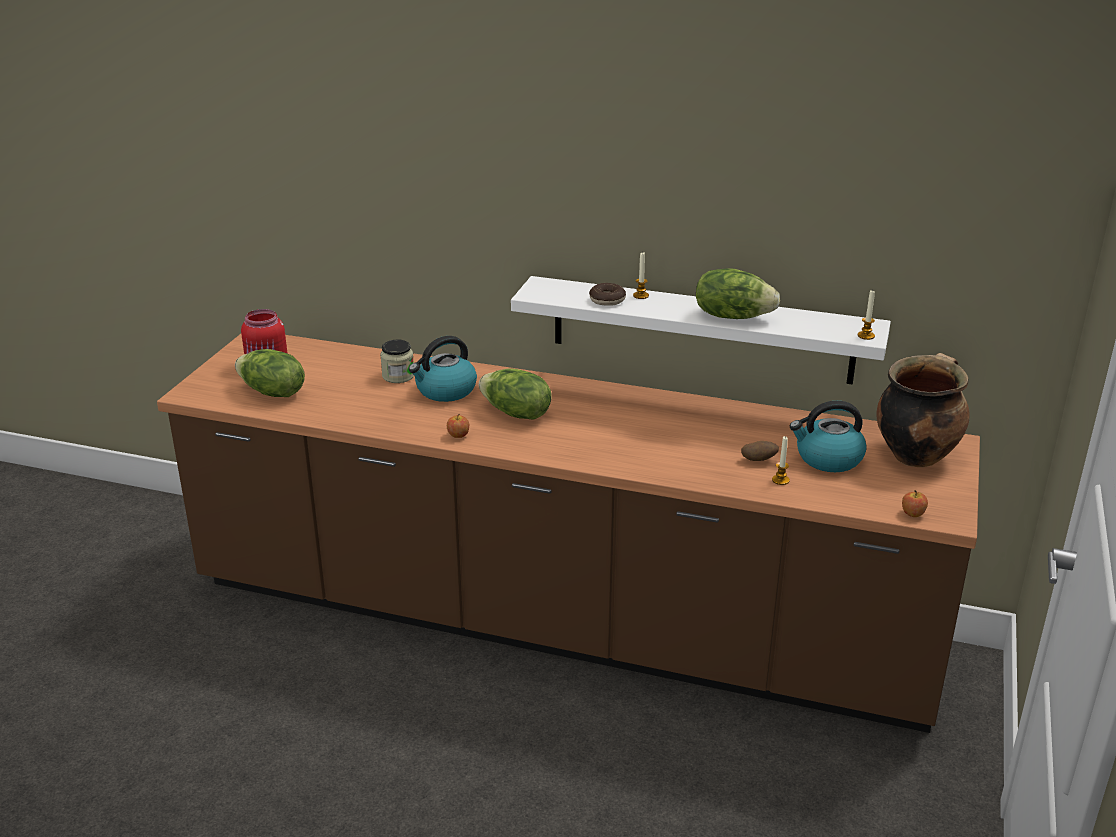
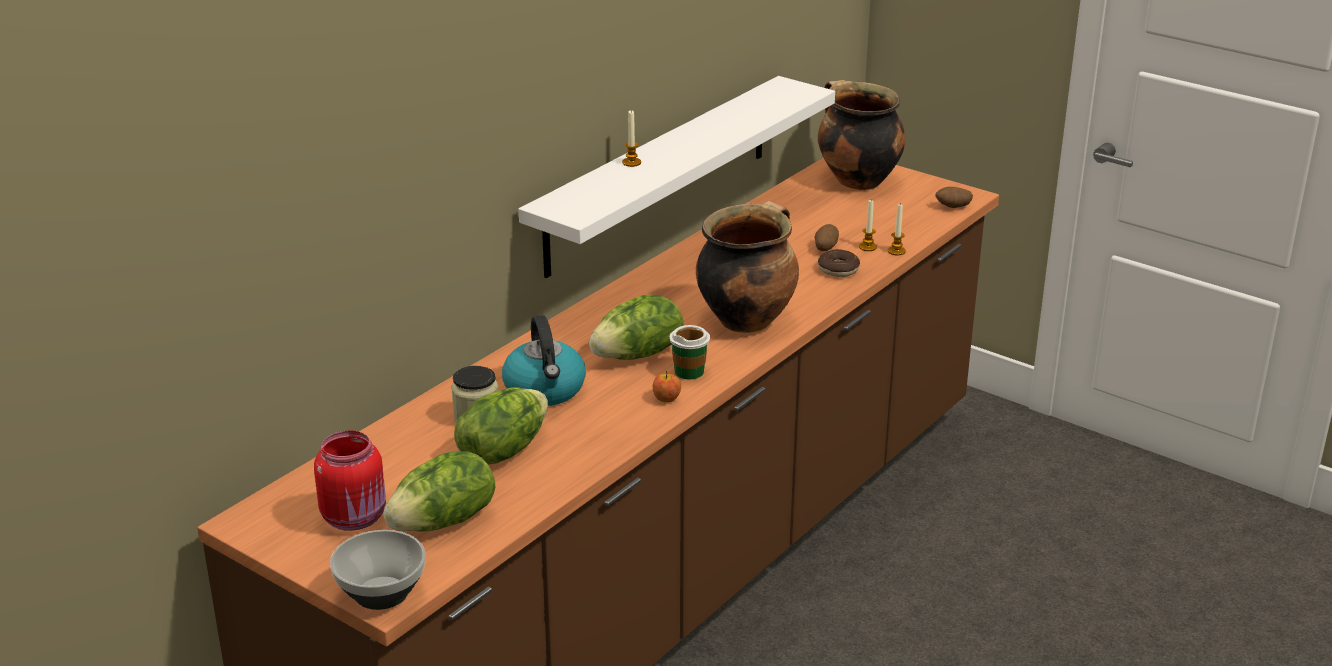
camera: 70 degrees left, 0 degrees up
(192, 391) = (380, 593): none -> bowl
(503, 437) = (689, 371): none -> cup
(601, 445) = (746, 319): none -> cooking pot
(607, 300) = (629, 180): donut -> donut (838, 270)
(732, 316) = (719, 132): lettuce -> lettuce (502, 450)
(828, 459) = (841, 217): kettle -> none
(866, 336) = (805, 91): candle -> candle (896, 251)
(912, 513) = (952, 207): apple -> potato

